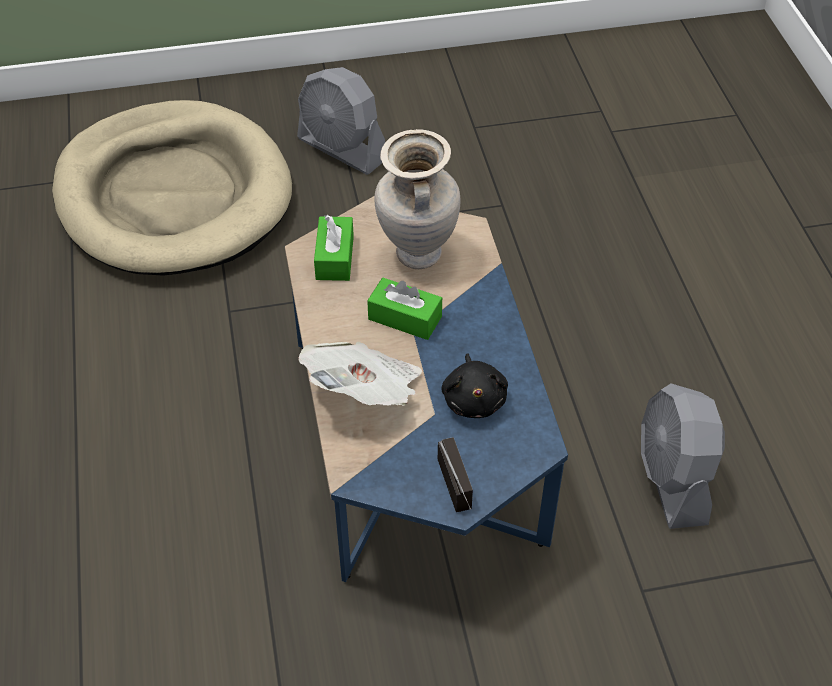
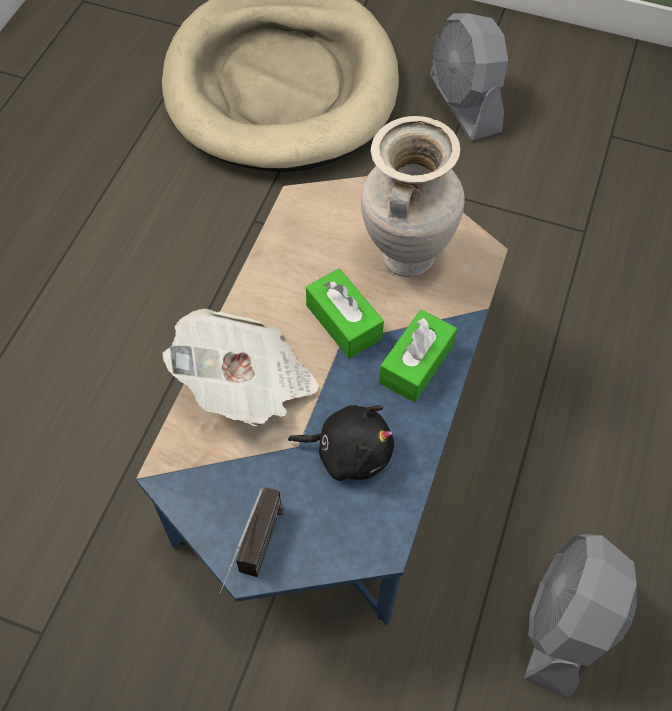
camera: 30 degrees right, 10 degrees up
(334, 258) = (321, 221): green tissue box -> green tissue box (416, 364)
(474, 399) = (349, 452): black plush toy -> black plush toy turned 105 degrees counterclockwise

